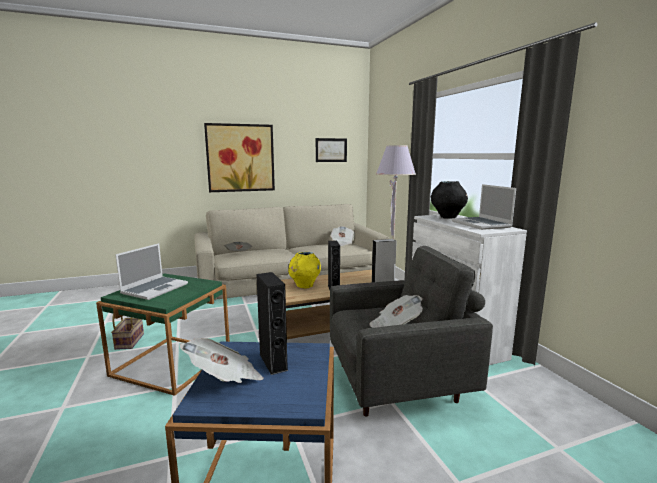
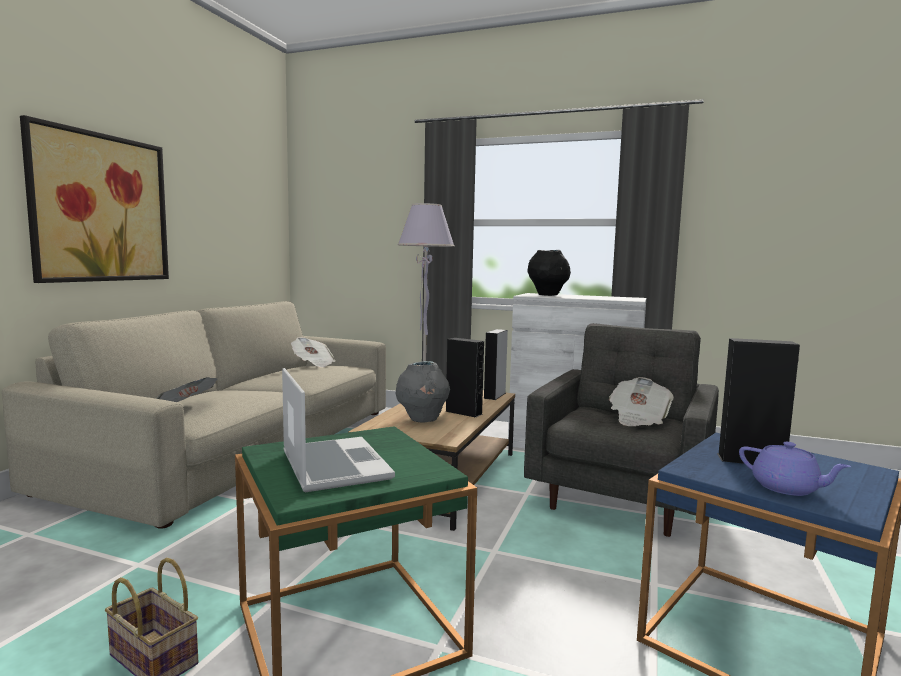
camera: 50 degrees left, 5 degrees down
(225, 379) = (787, 488): newspaper -> purple teapot
(304, 286) = (422, 419): yellow vase -> grey vase
(331, 150) = (246, 209): picture -> none
(481, 224) = (602, 297): laptop -> none

